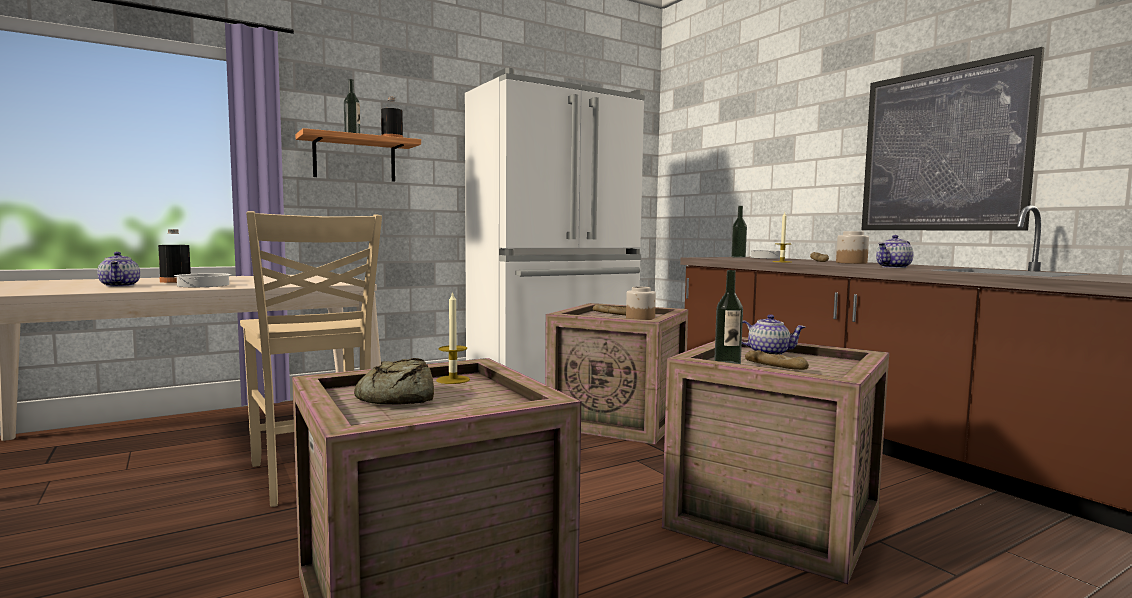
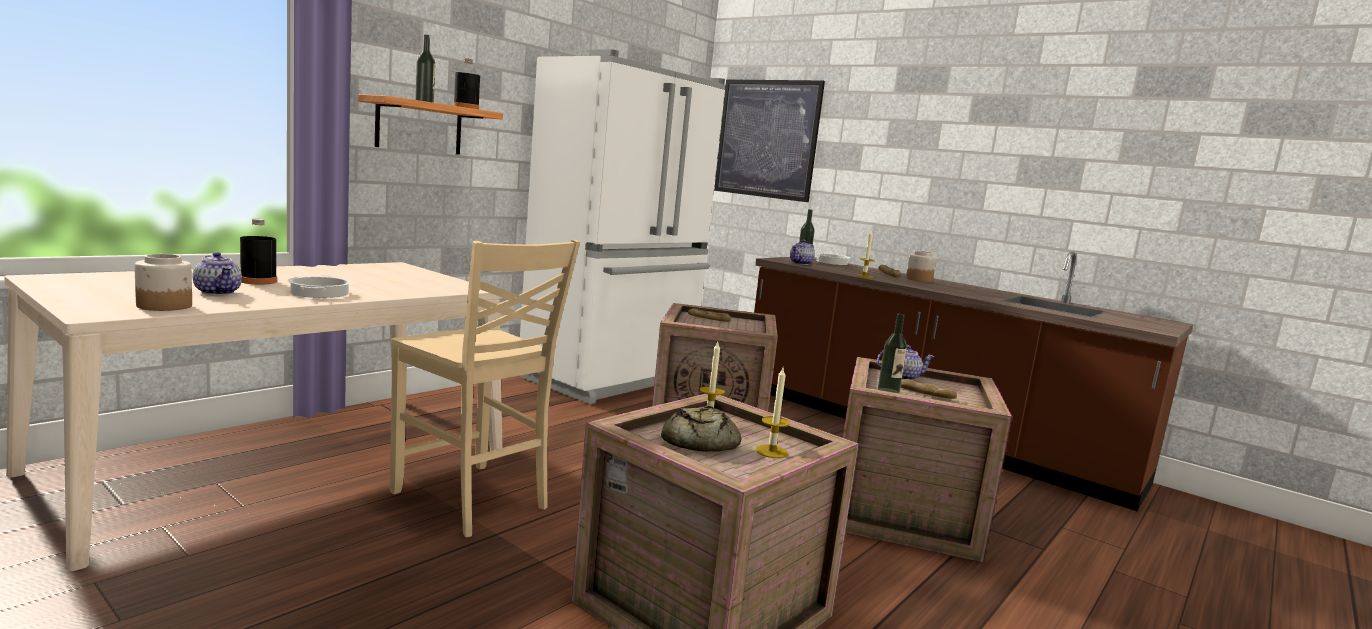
camera: 20 degrees left, 5 degrees up
(467, 408) = (771, 451): none -> candle
(640, 318) = (743, 327): jar -> jar (165, 306)
(894, 267) = (968, 293): teapot -> teapot (801, 263)
(943, 150) = (1000, 187): picture -> picture (767, 139)

